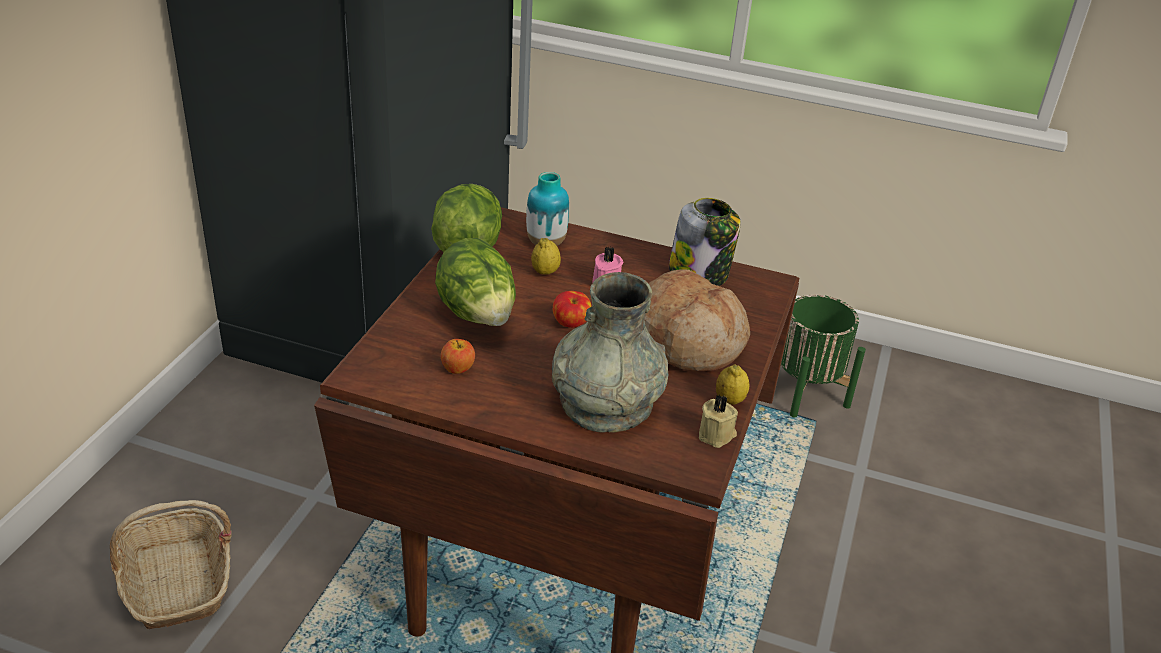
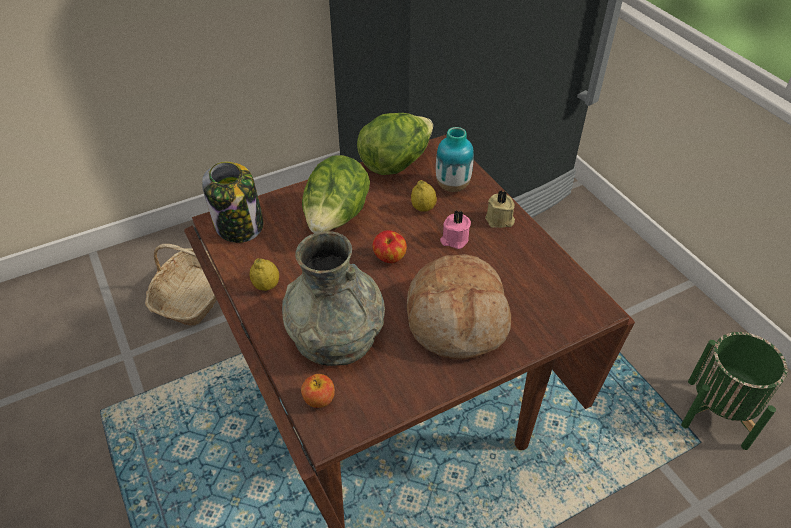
camera: 45 degrees right, 10 degrees up
(458, 368) = (276, 250): apple -> apple (319, 399)
(700, 273) = (541, 269): jar -> jar (239, 226)
(717, 435) = (379, 412): beige candle -> beige candle (500, 220)
(729, 400) = (426, 390): lemon -> lemon (266, 286)

